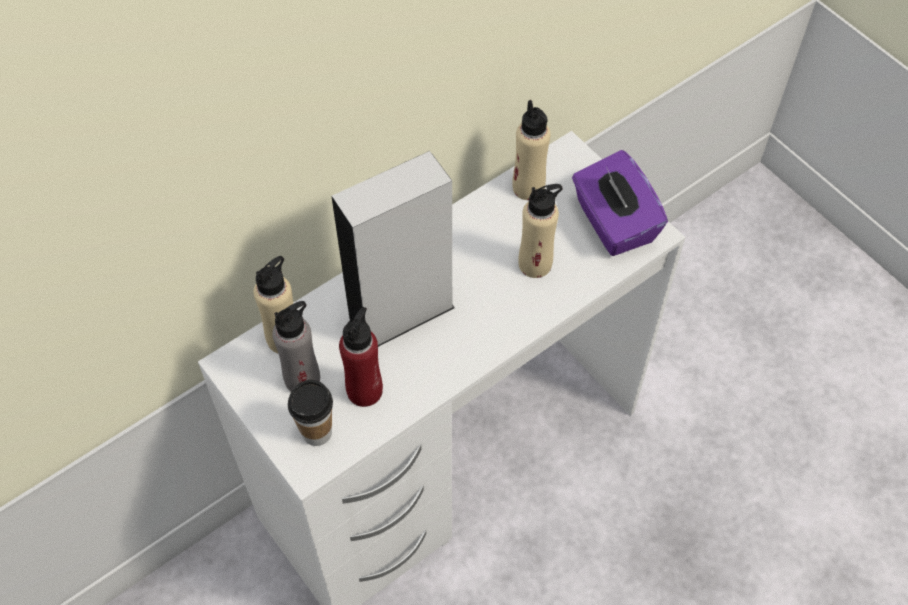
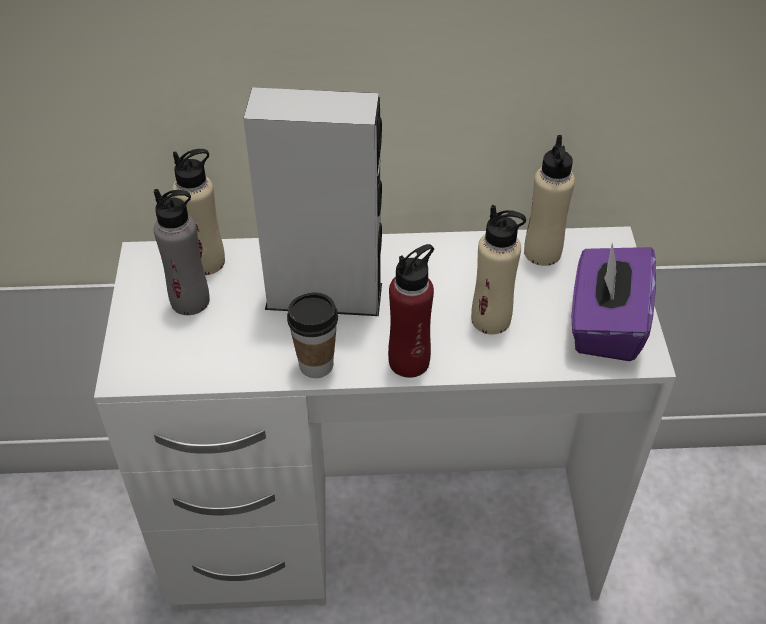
camera: 35 degrees right, 10 degrees down
(317, 432) = (160, 349): cup -> cup (316, 365)
(365, 390) = (233, 339): red bottle -> red bottle (409, 361)

